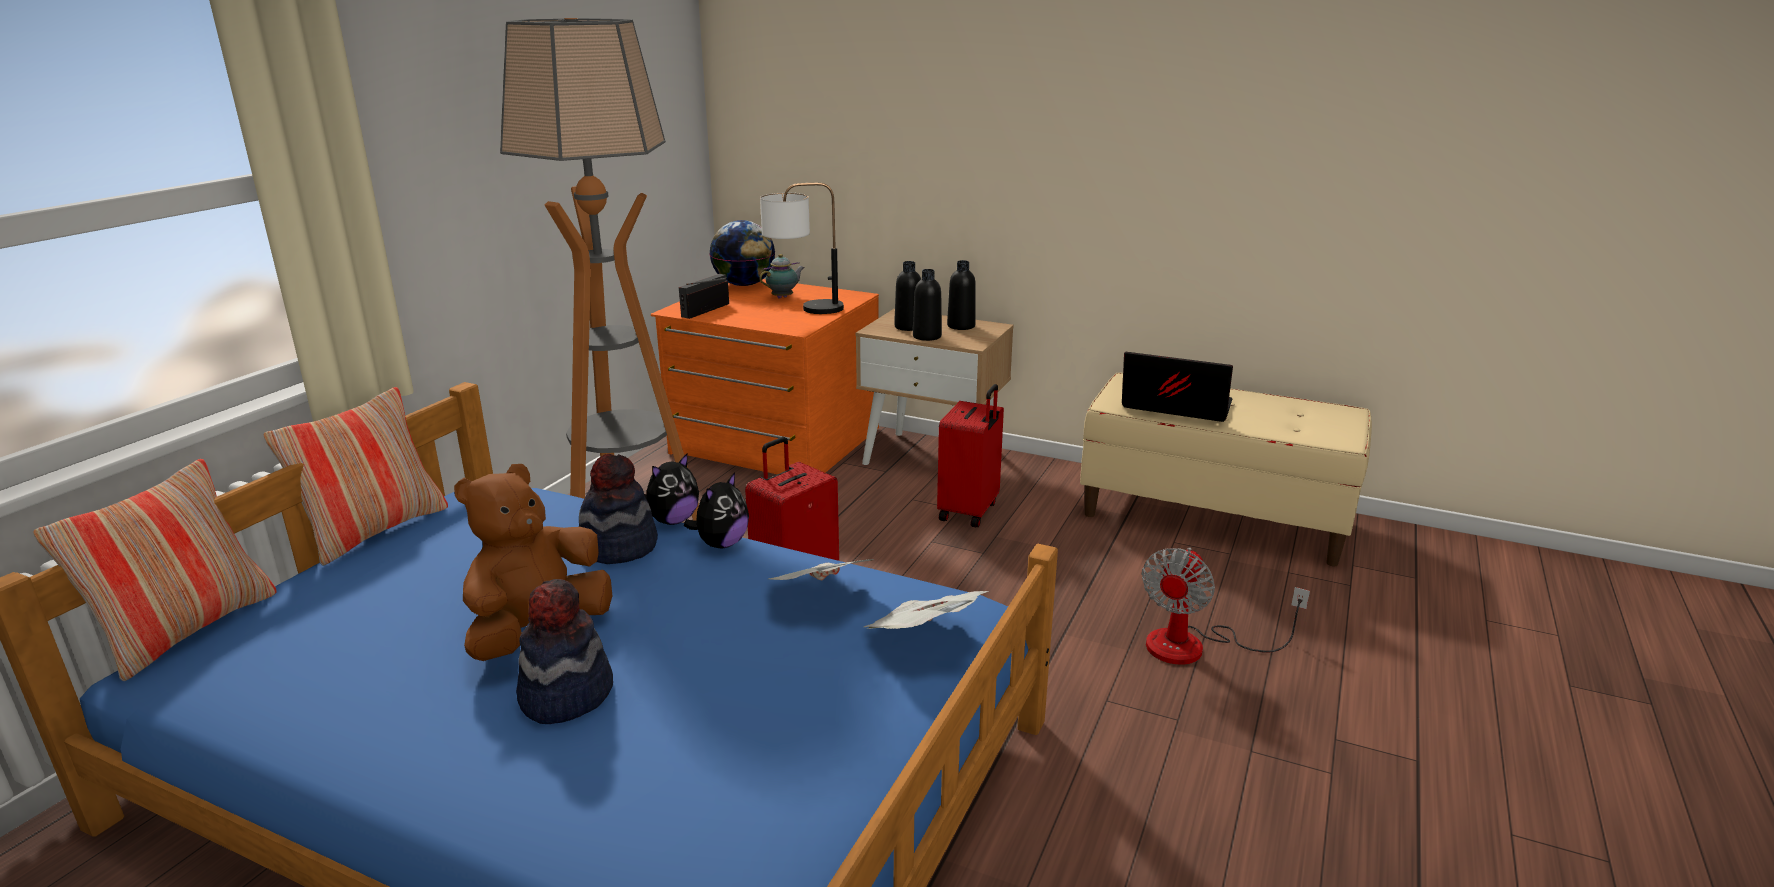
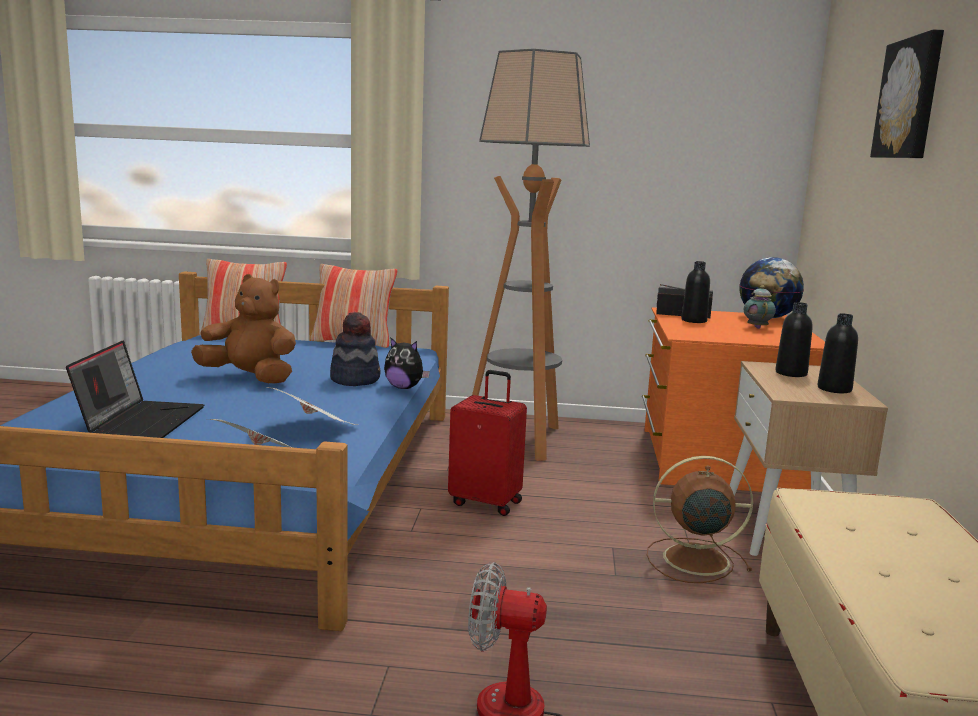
camera: 70 degrees right, 10 degrees down
(565, 694) = (186, 391): hat -> none
(721, 544) = (376, 400): plush toy -> none
(784, 297) = (757, 327): teapot -> teapot turned 120 degrees counterclockwise
(803, 310) = (736, 333): table lamp -> none
(927, 336) = (776, 380): black bottle -> black bottle (694, 320)
(953, 65) = (910, 99): none -> picture
(970, 511) = (693, 559): red suitcase -> brown fan
(1173, 408) = (855, 533): laptop -> laptop (141, 421)

